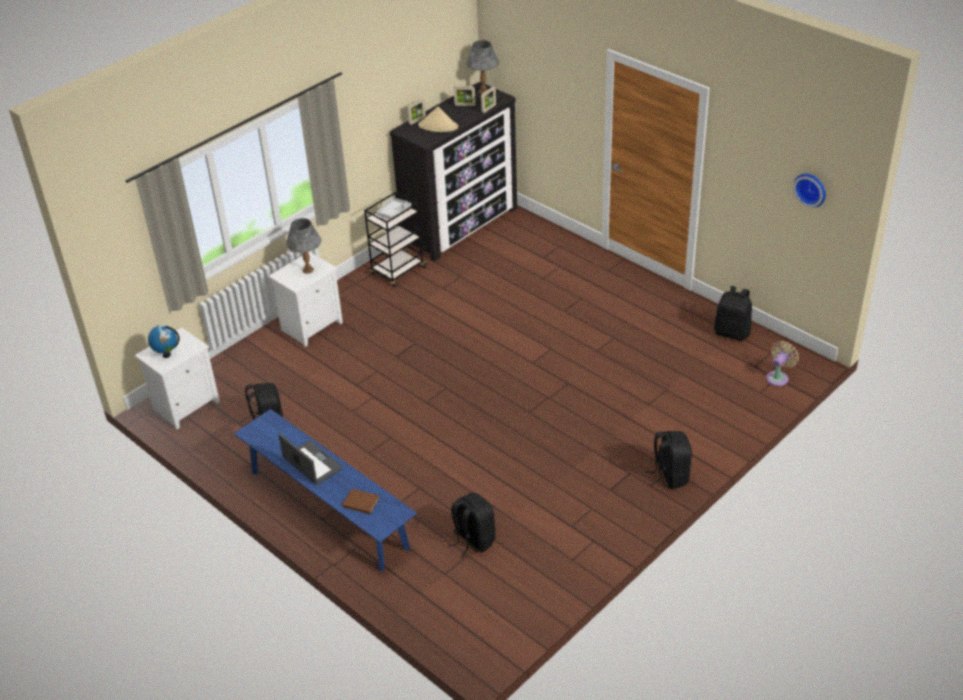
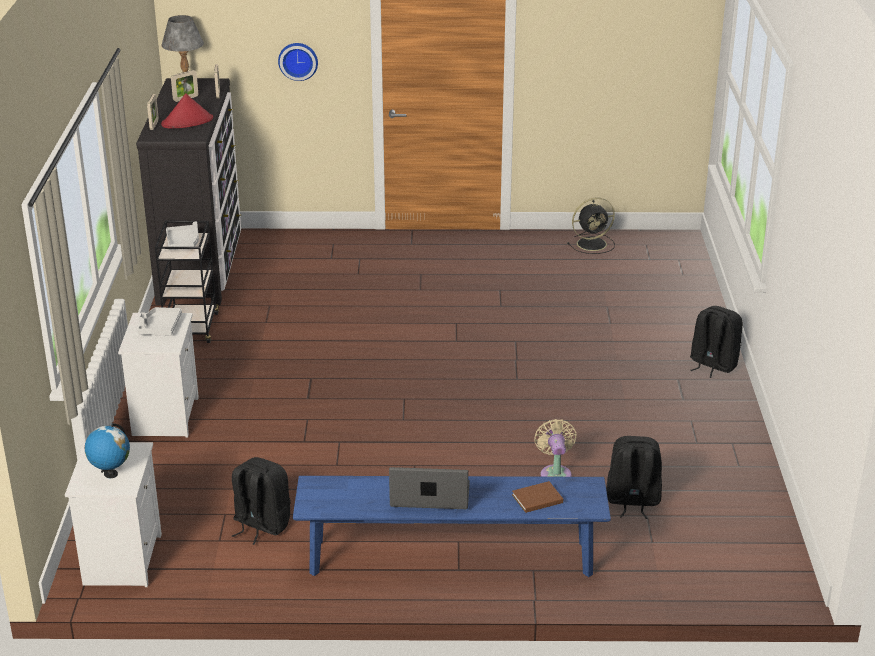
camera: 45 degrees left, 10 degrees down
(308, 270) = (160, 327): grey table lamp -> grey tray
(438, 126) = (187, 122): beige hat -> red hat
(732, 332) = (593, 244): black backpack -> black fan
(778, 377) = (679, 258): beige fan -> beige fan (555, 473)
(811, 189) = (658, 39): wall clock -> wall clock (298, 60)

